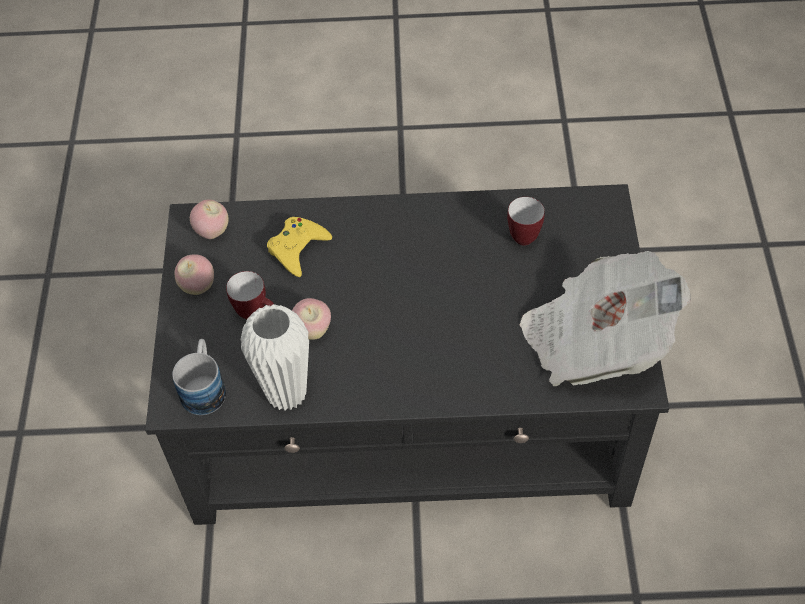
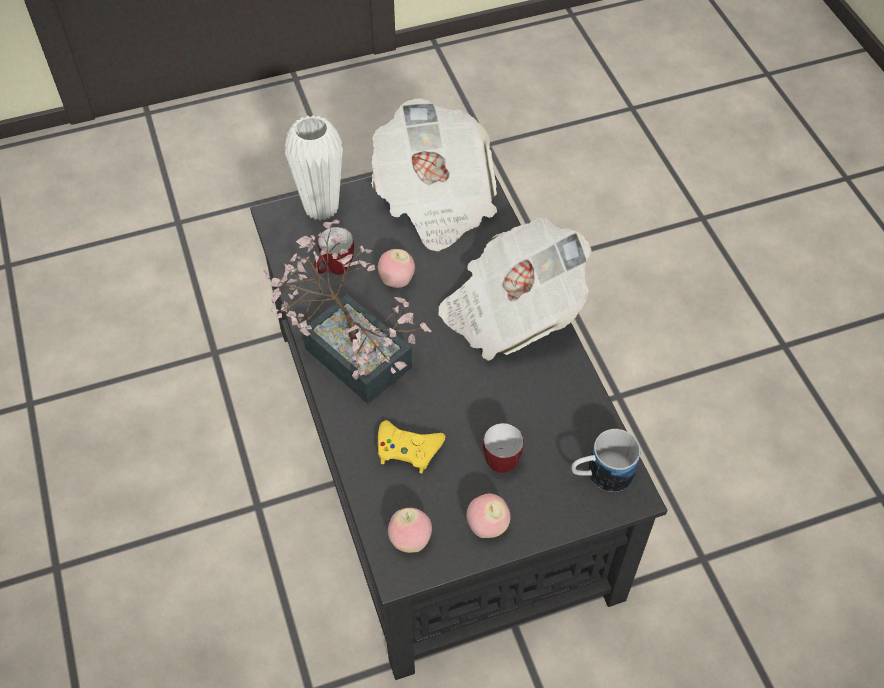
camera: 110 degrees left, 0 degrees up
(286, 394) = (578, 404): white vase -> white vase (321, 208)
(312, 331) = (502, 404): apple -> apple (397, 281)
(419, 369) = (511, 311): none -> newspaper
(421, 229) = (350, 349): none -> potted plant

